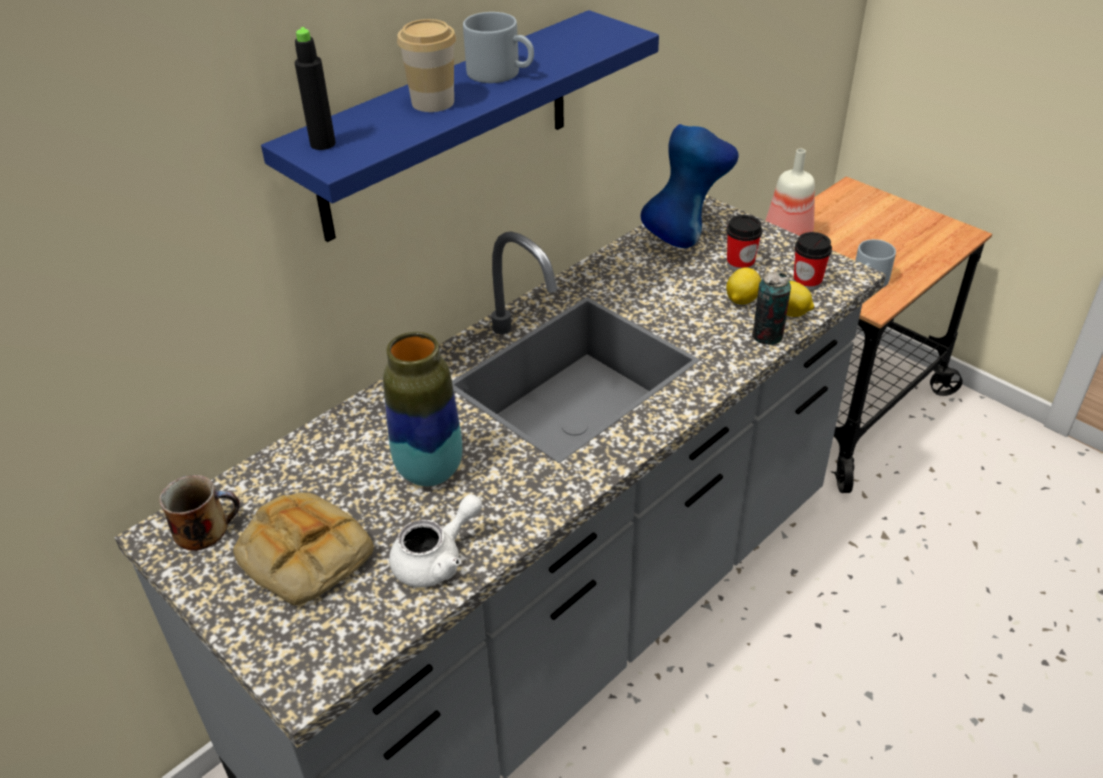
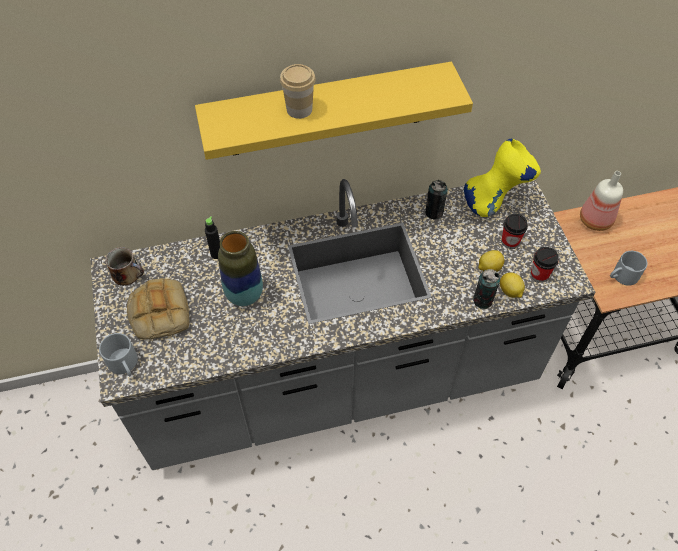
camera: 30 degrees right, 15 degrees up
(323, 144) = (222, 119): black bottle -> black bottle (216, 254)
(436, 559) = (214, 347): white teapot -> none
(447, 126) = (326, 110): blue shelf -> yellow shelf
(502, 73) = (354, 100): grey mug -> grey mug (125, 364)
(617, 271) = (434, 212): none -> can
(684, 234) = (495, 203): blue vase -> yellow vase

